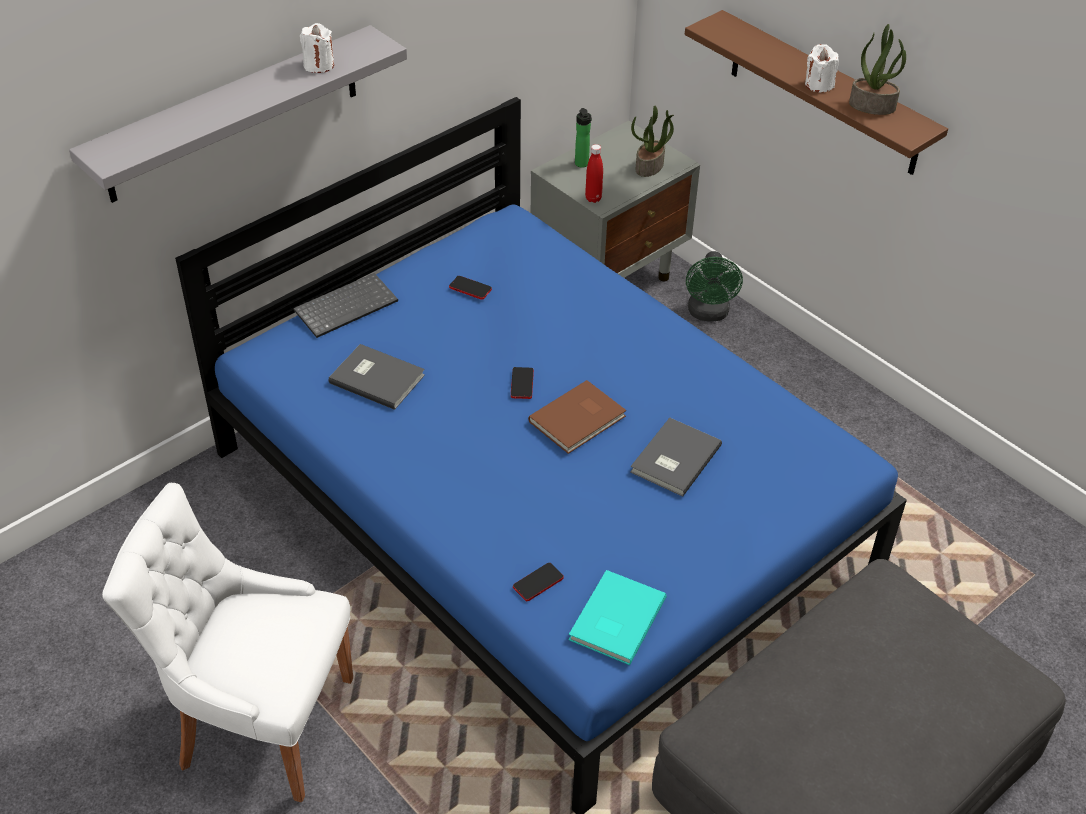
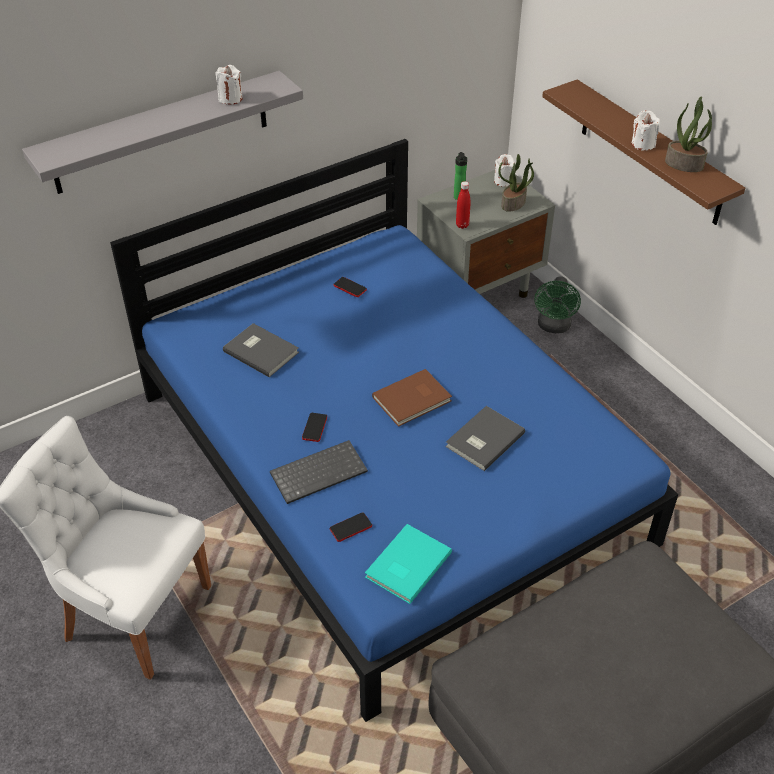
camera: 10 degrees right, 0 degrees up
(346, 306) = (250, 292): keyboard -> keyboard (319, 471)
(522, 384) = (373, 367): phone -> phone (314, 427)
(631, 139) = (503, 181): none -> white candle

